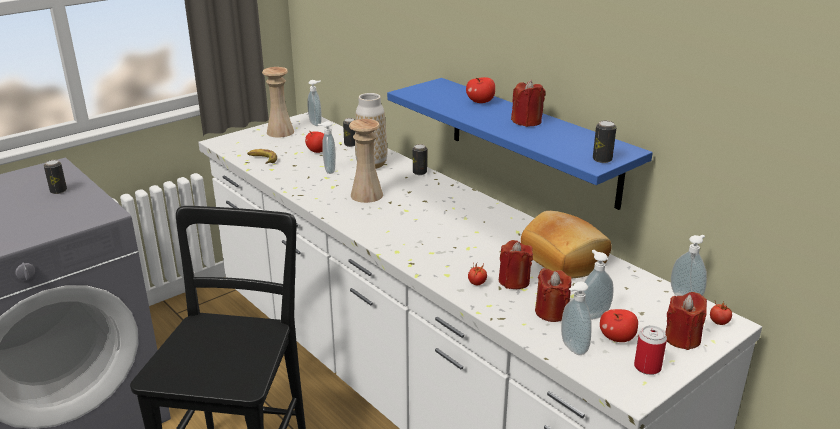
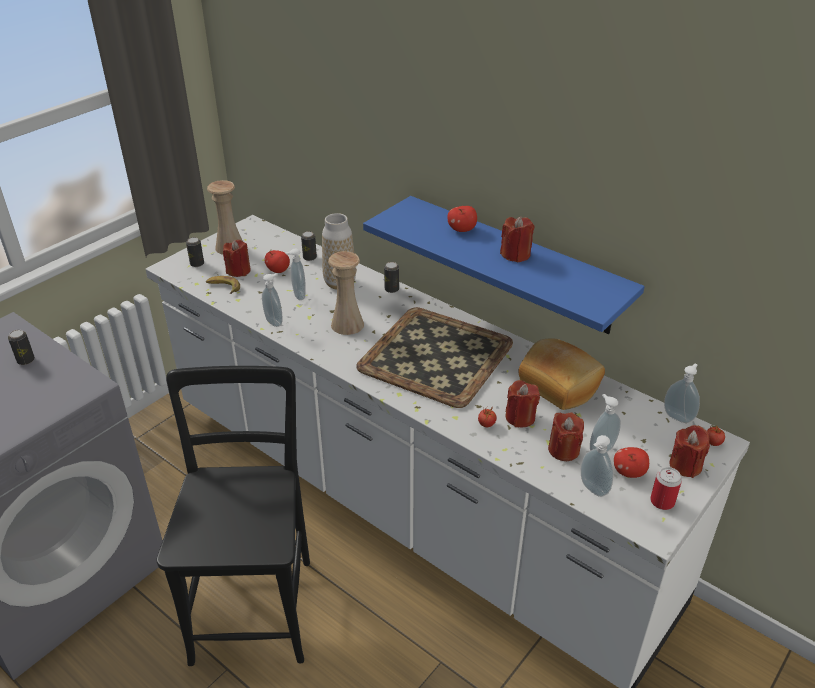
camera: 10 degrees left, 10 degrees up
(281, 149) = (238, 271): none -> red candle
(316, 123) = (264, 231): soap dispenser -> soap dispenser (275, 321)
(444, 226) = (436, 357): none -> tray
(602, 159) = (602, 301): can -> can (197, 264)

